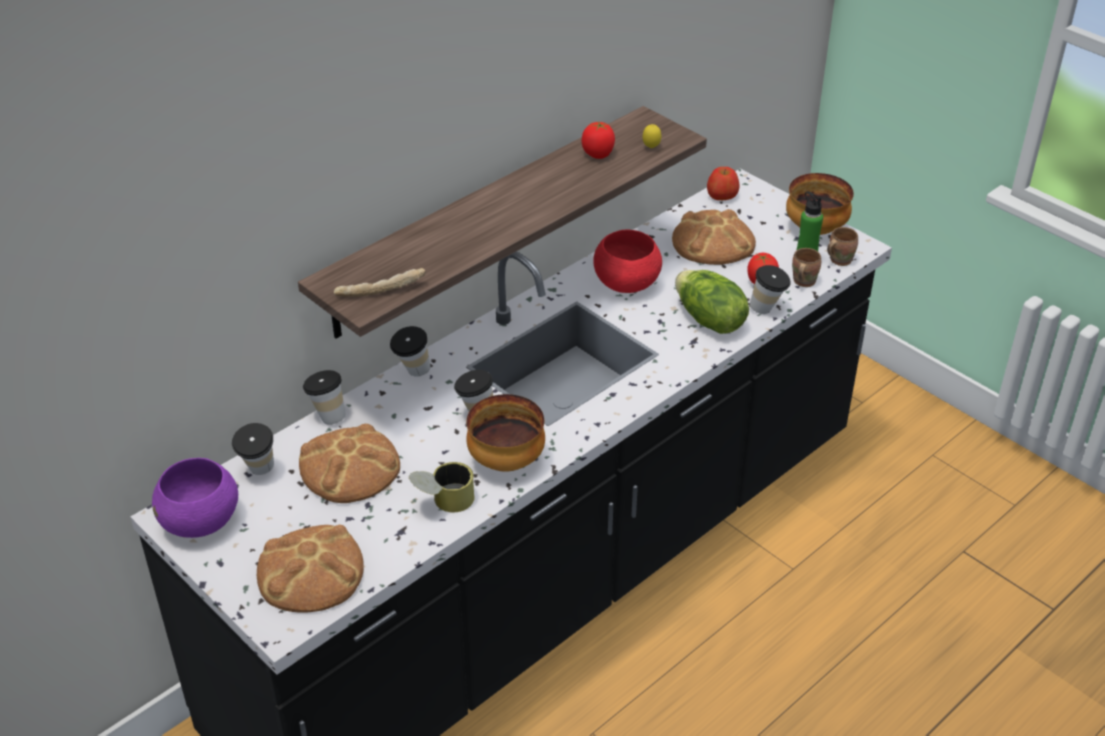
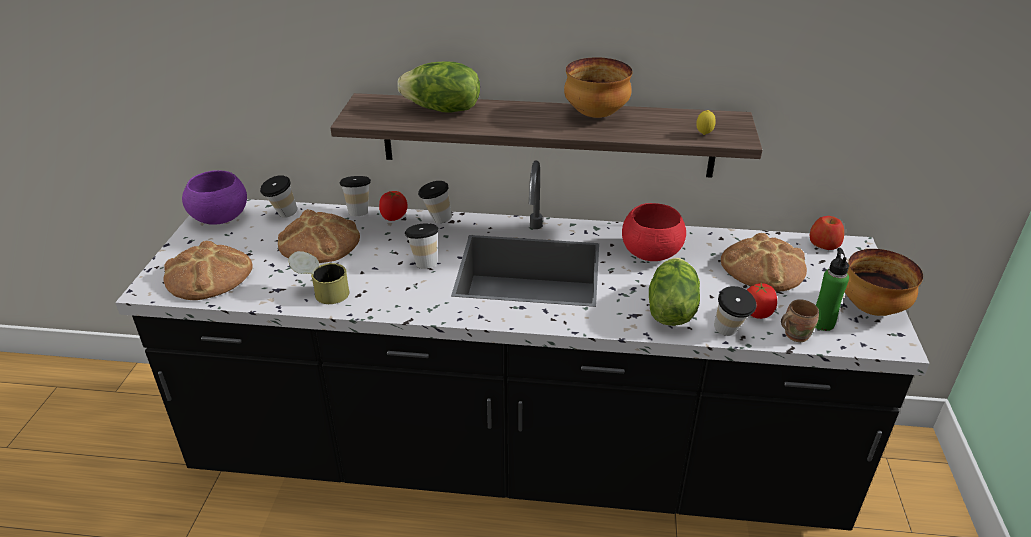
camera: 50 degrees right, 5 degrees down
(380, 290) = (379, 117): bread -> none
(418, 247) = (442, 110): none -> lettuce
(505, 462) = (392, 296): bowl -> bowl (595, 115)
(598, 154) = (656, 120): tomato -> tomato (394, 217)
(838, 260) = (856, 340): brown mug -> none

